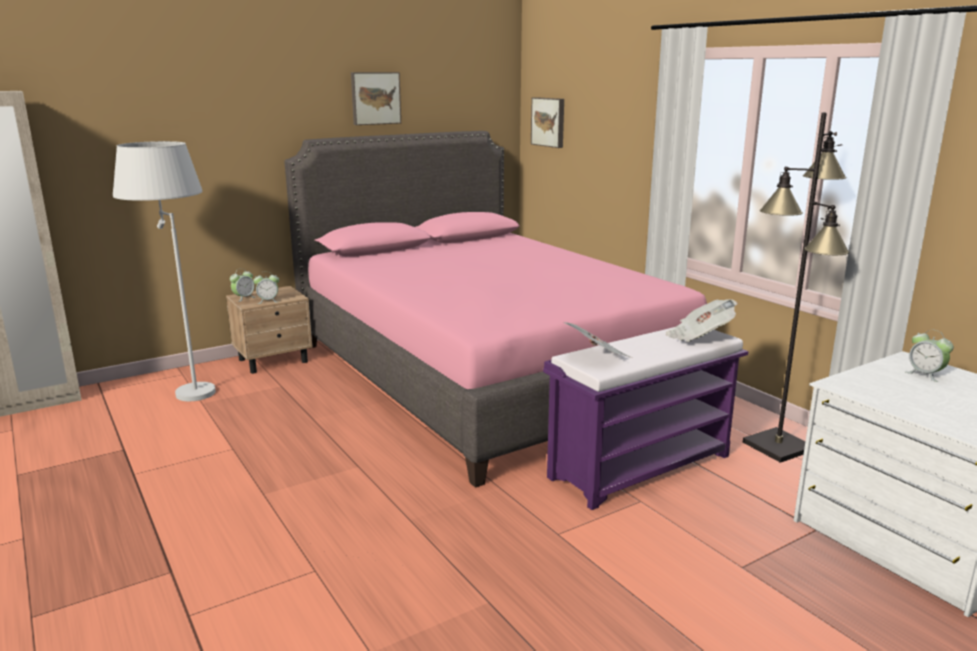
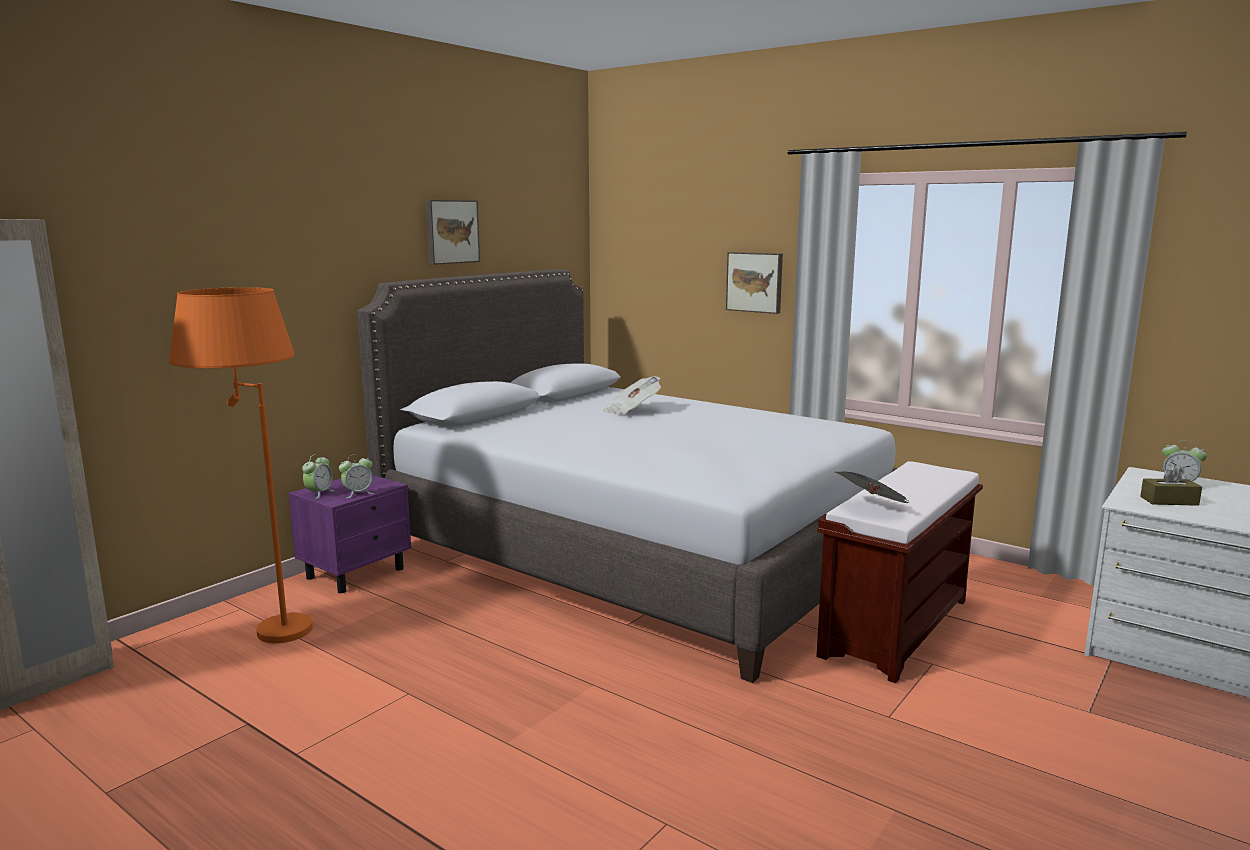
camera: 20 degrees left, 5 degrees down
(185, 387) = (262, 625): white floor lamp -> orange floor lamp
(274, 360) = (357, 573): beige nightstand -> purple nightstand
(486, 374) = (637, 553): pink bed -> grey bed
(549, 122) = (635, 257): picture -> picture (755, 282)
(641, 466) = (895, 626): purple bench -> brown bench
(699, 337) = (937, 475): newspaper -> newspaper (632, 410)
(779, 446) = (998, 584): black floor lamp -> none
(888, 387) = (1169, 501): none -> brown tissue box

